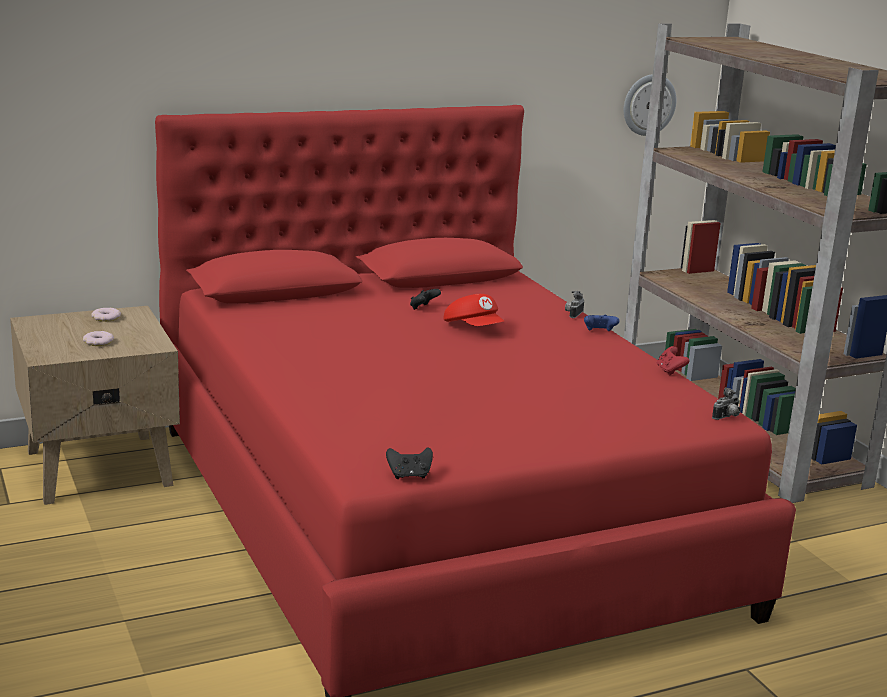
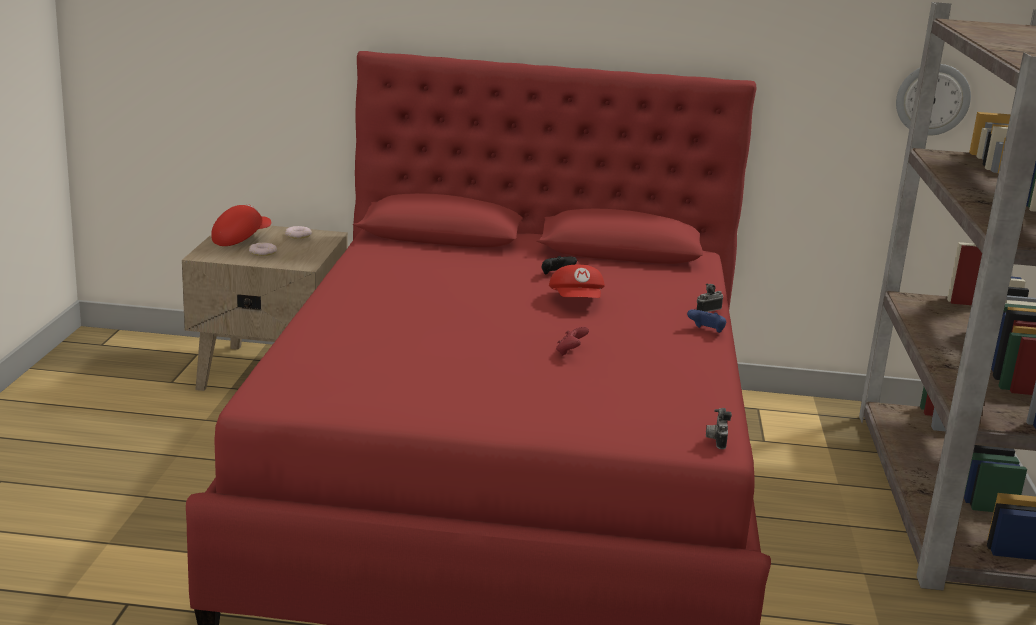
camera: 30 degrees right, 0 degrees up
(55, 333) = (240, 239): none -> red cap
(409, 475) = (300, 409): black game controller -> none
(670, 371) = (725, 383): red game controller -> red game controller (570, 352)
(727, 417) = (716, 440): camera -> camera turned 105 degrees clockwise

